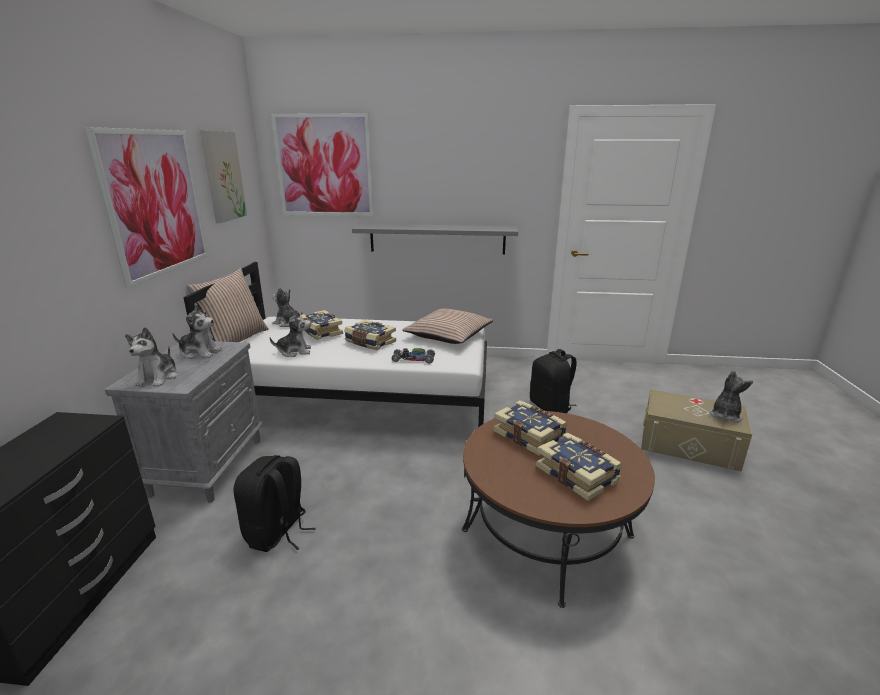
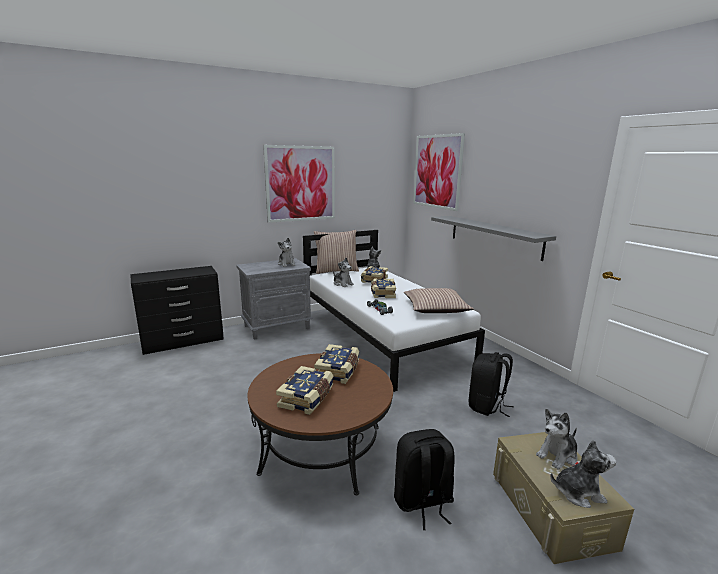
camera: 55 degrees right, 5 degrees down
(158, 377) = (254, 267): plush toy -> plush toy (557, 455)
(223, 176) = (364, 174): picture -> none
(277, 532) = (247, 362): black backpack -> black backpack (422, 502)

